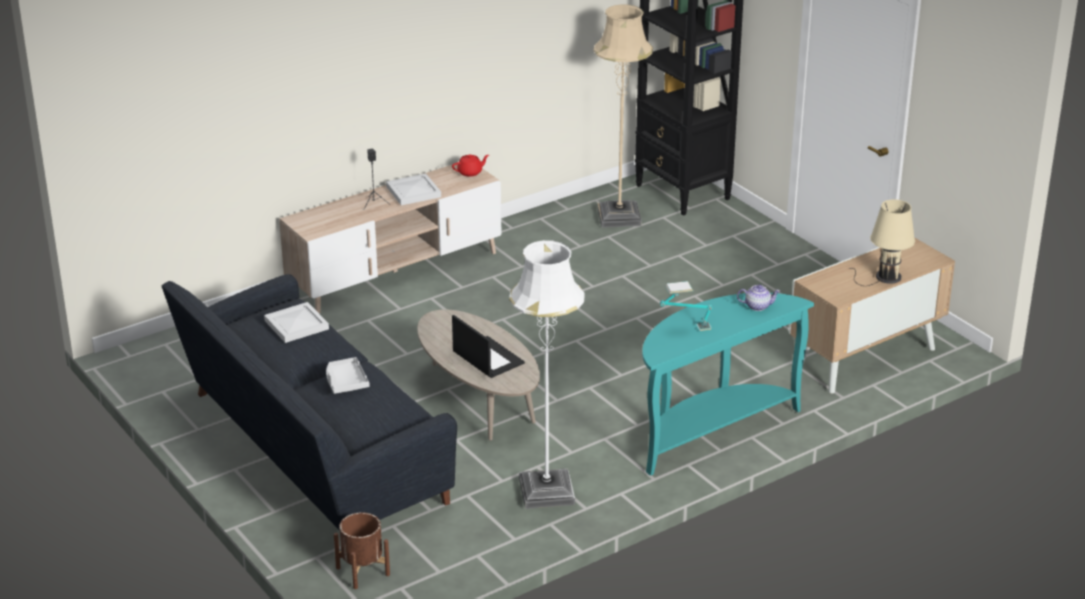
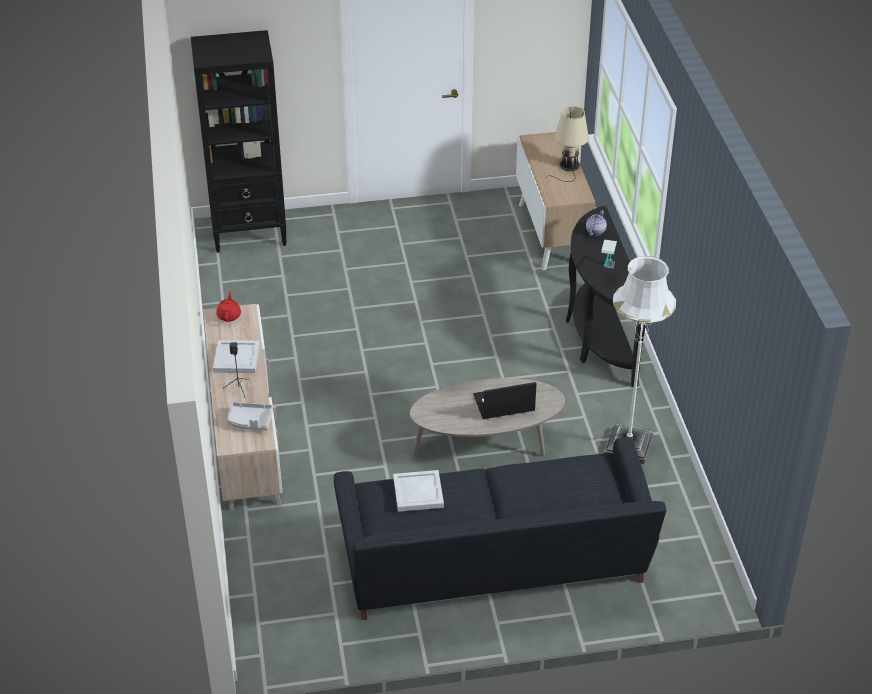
camera: 65 degrees left, 10 degrees up
(345, 382) = (529, 486): grey tray -> grey tray (250, 421)
(363, 571) = (680, 579): brown planter -> none
(619, 217) = (260, 278): beige floor lamp -> none
(710, 430) = (597, 338): turquoise console table -> black console table

